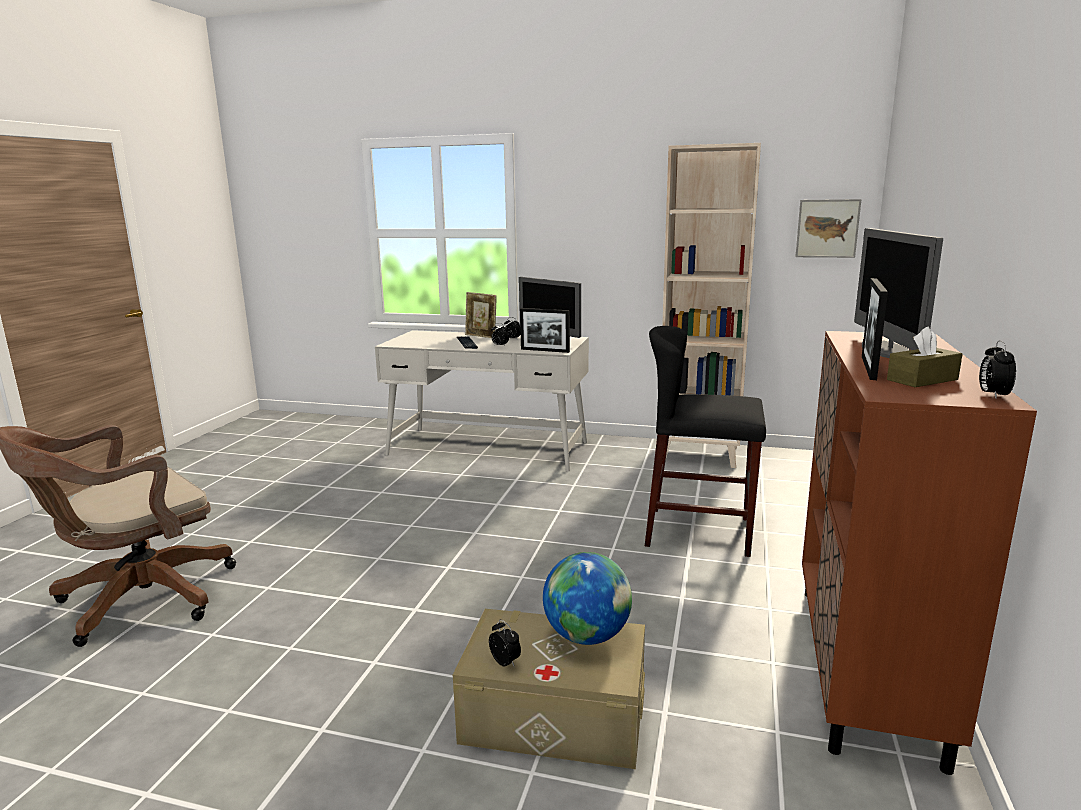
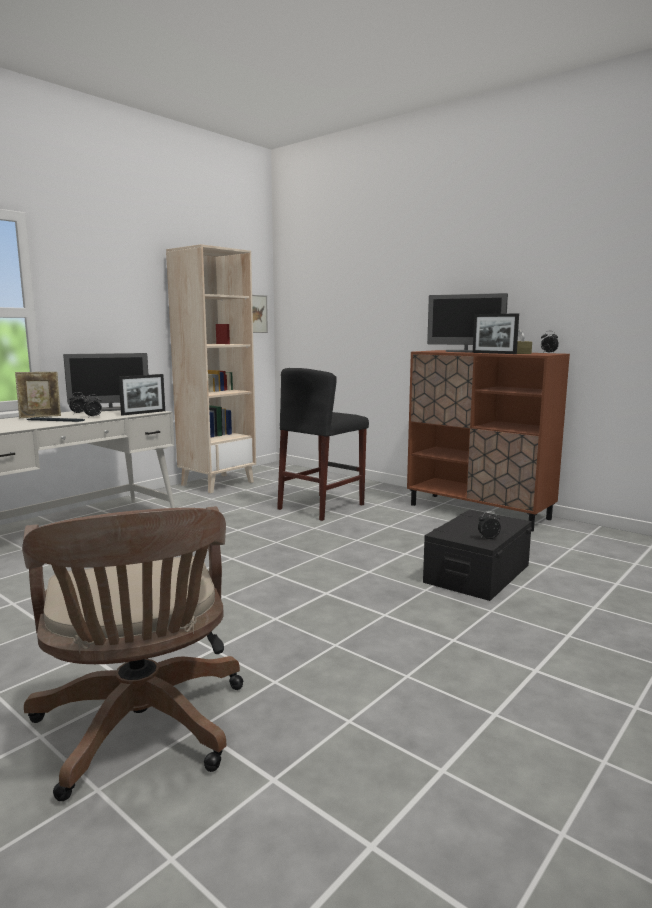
camera: 65 degrees left, 5 degrees down
(554, 715) = (477, 573): beige storage box -> black storage box
(587, 636) = (473, 520): globe -> none

